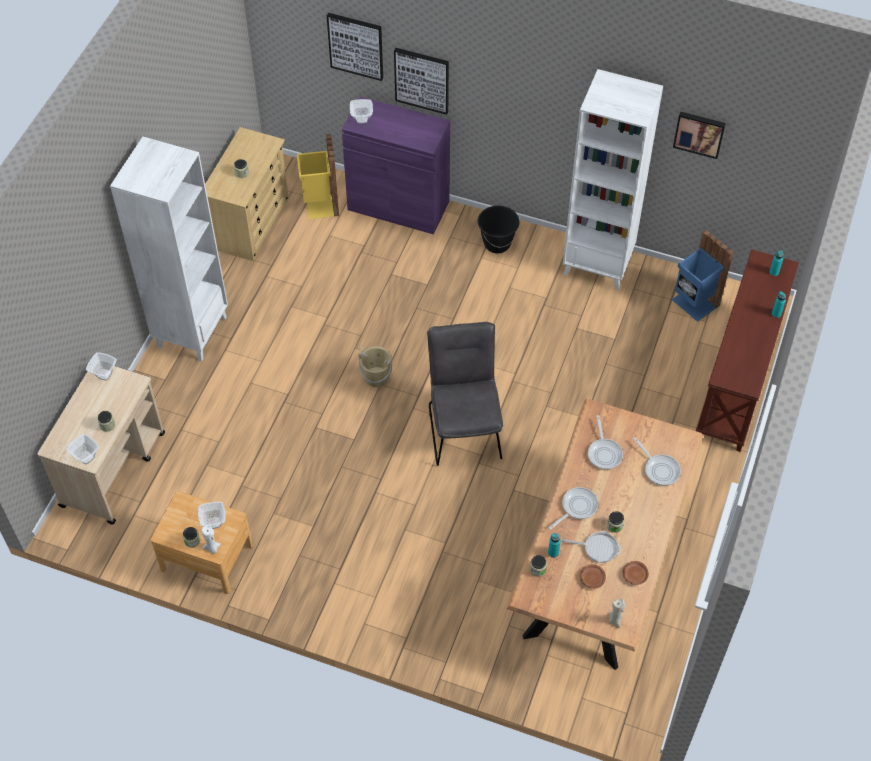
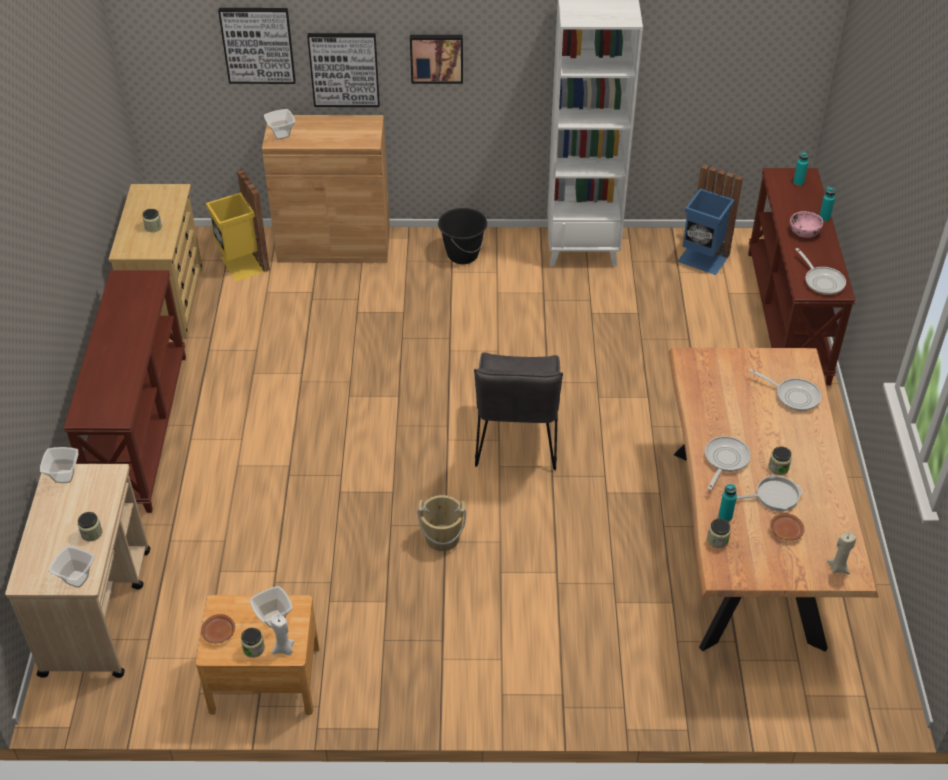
camera: 20 degrees left, 10 degrees down
(192, 331) = (140, 430): white bookcase -> brown console table
(376, 376) = (388, 419): beige bucket -> beige bucket (442, 537)
(398, 205) = (334, 245): purple cabinet -> brown cabinet
(464, 426) = (516, 442): grey chair -> grey chair turned 150 degrees counterclockwise
(604, 453) = (723, 396): frying pan -> frying pan (822, 281)
(634, 575) = (832, 513): brown plate -> brown plate (218, 633)
(699, 133) = (681, 44): picture -> picture (436, 57)
(752, 322) = (804, 231): none -> pink bowl

